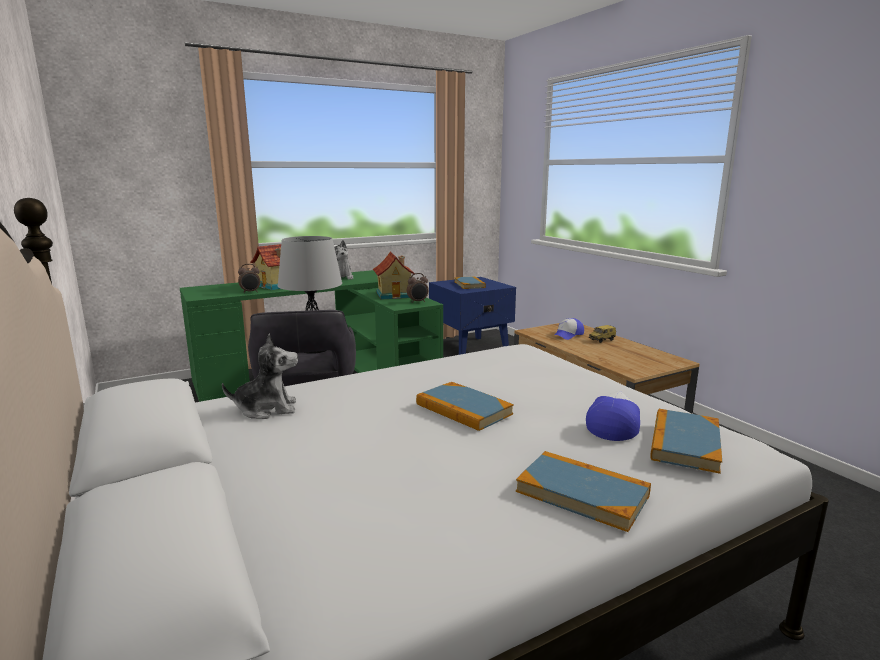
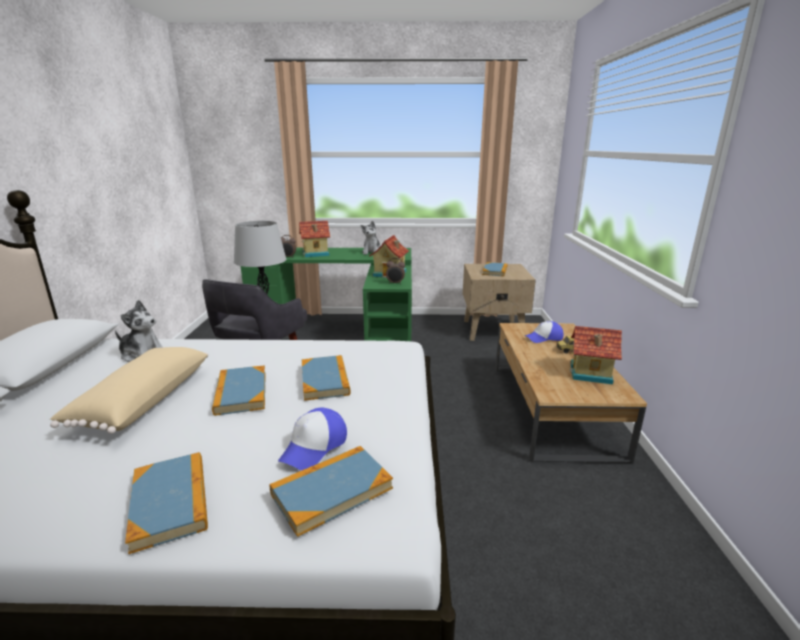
camera: 30 degrees right, 5 degrees up
(369, 443) = (142, 401): none -> beige pillow
(471, 348) = (493, 330): blue nightstand -> beige nightstand
(515, 383) = (325, 380): none -> book
(614, 424) = (314, 447): cap -> cap turned 150 degrees clockwise
(638, 353) = (591, 374): none -> toy house

